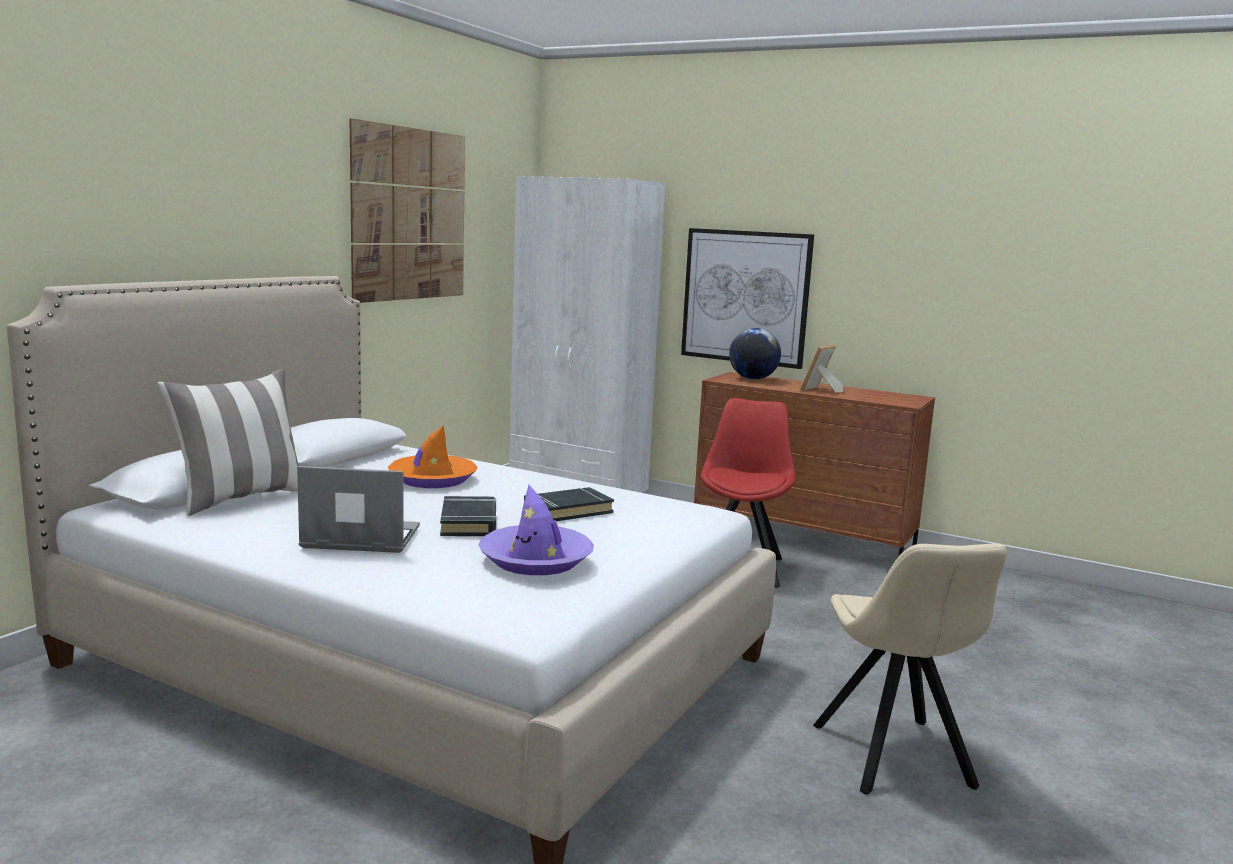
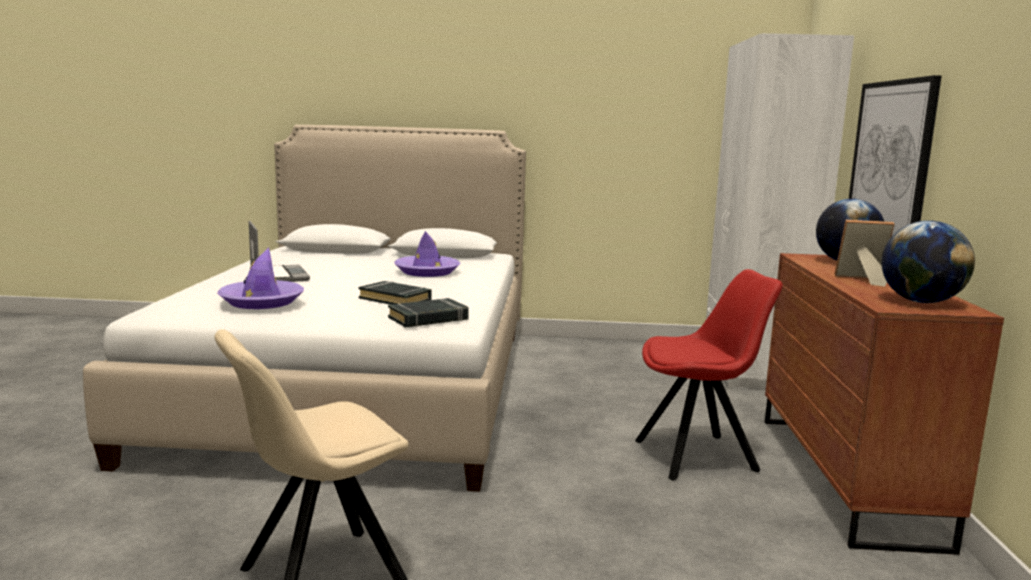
camera: 65 degrees right, 0 degrees up
(241, 499) = (332, 255): pillow -> none
(409, 215) = (608, 87): picture -> none
(432, 479) = (427, 272): orange hat -> purple hat
(469, 523) = (332, 286): black book -> black book (428, 319)
(892, 397) = (921, 302): none -> globe

